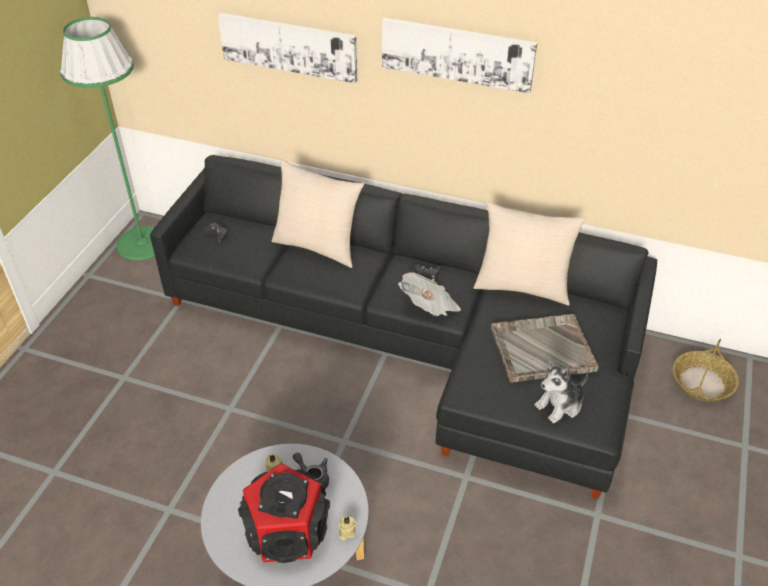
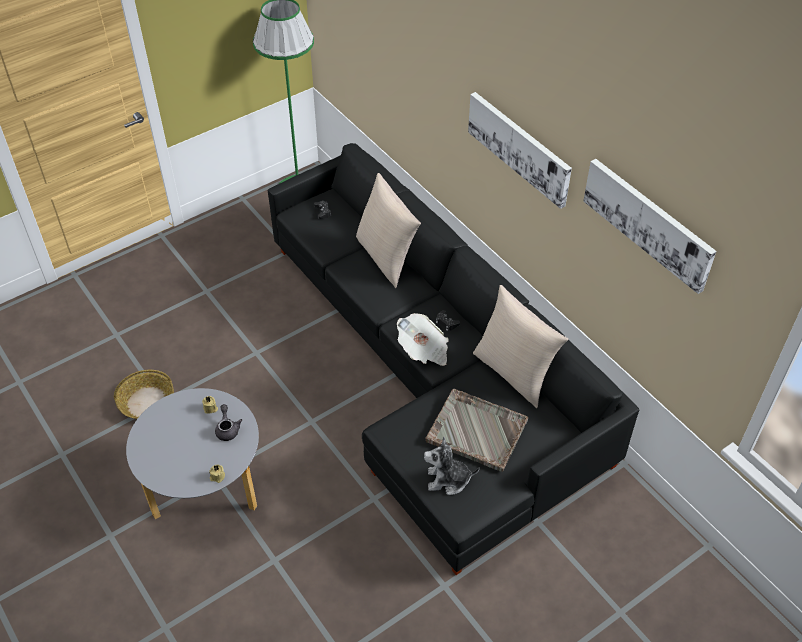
camera: 35 degrees right, 5 degrees up
(286, 531) = (182, 453): speaker -> none
(289, 46) = (416, 82): picture -> picture (648, 223)
(702, 382) = (638, 541): basket -> basket (147, 402)

